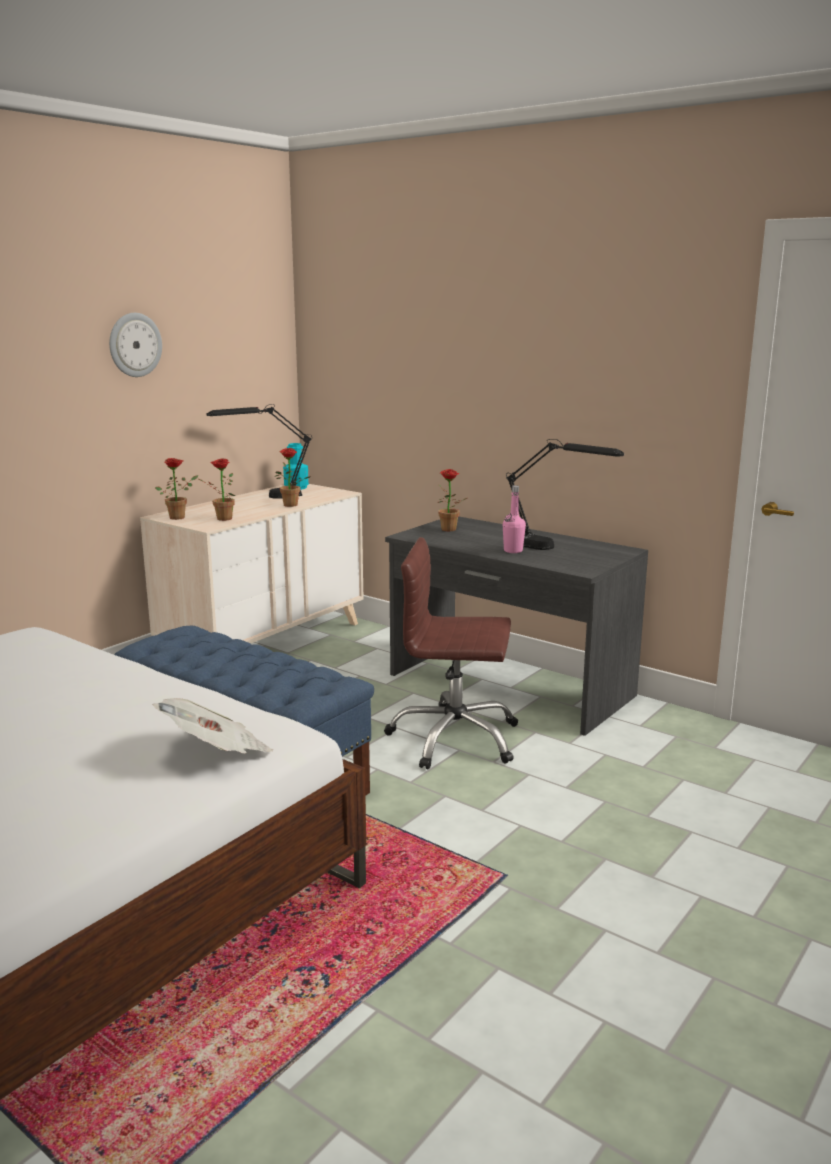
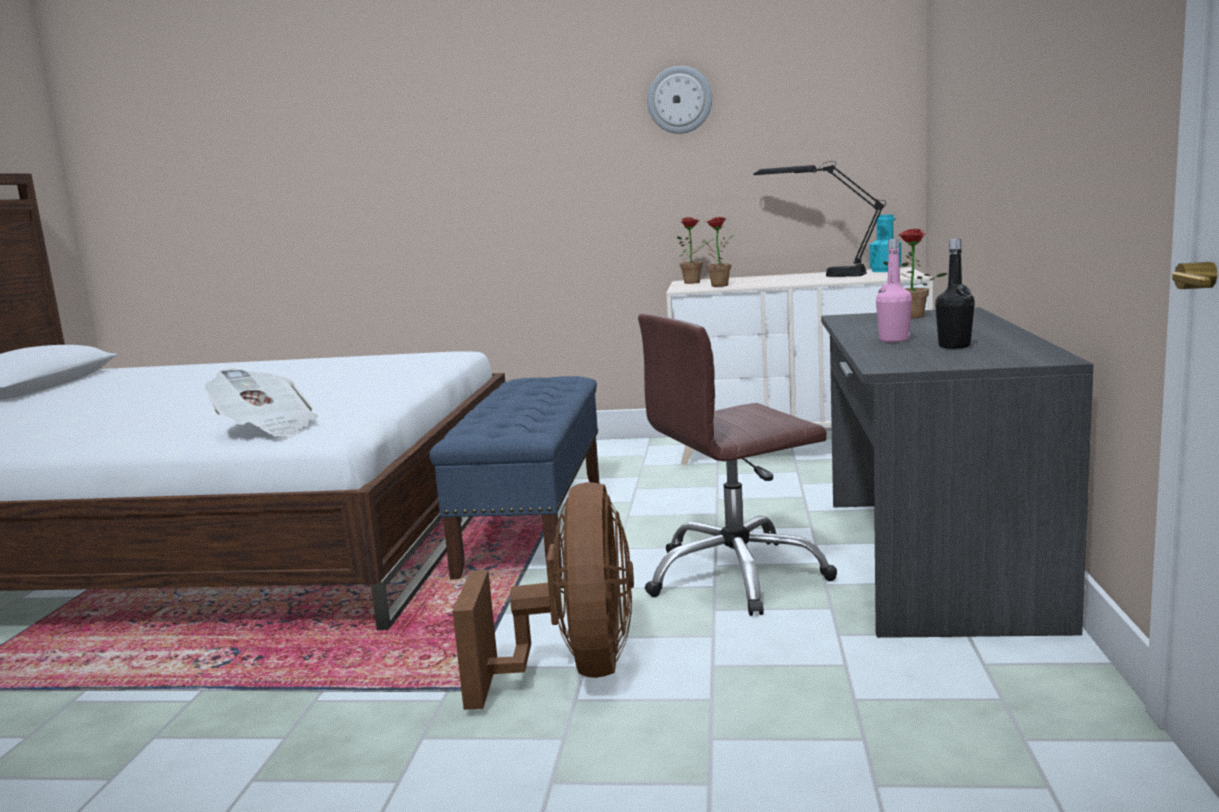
camera: 60 degrees right, 5 degrees down
(290, 506) = (813, 282): potted plant -> none
(454, 739) = (736, 576): brown office chair -> brown office chair turned 90 degrees counterclockwise
(522, 830) = (574, 670): none -> brown fan
(557, 549) = (954, 346): black table lamp -> black bottle

